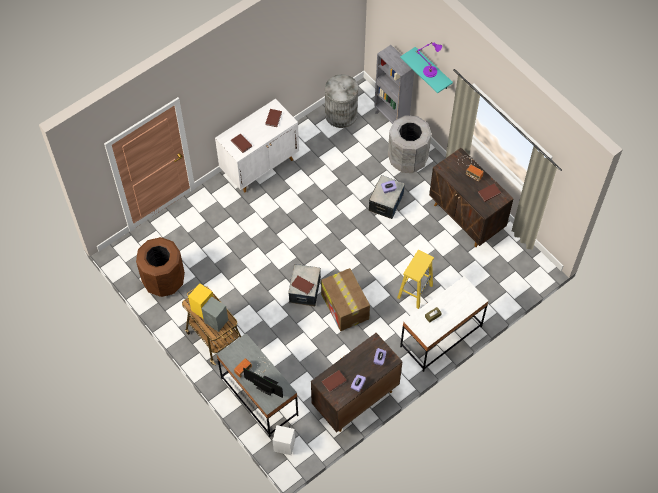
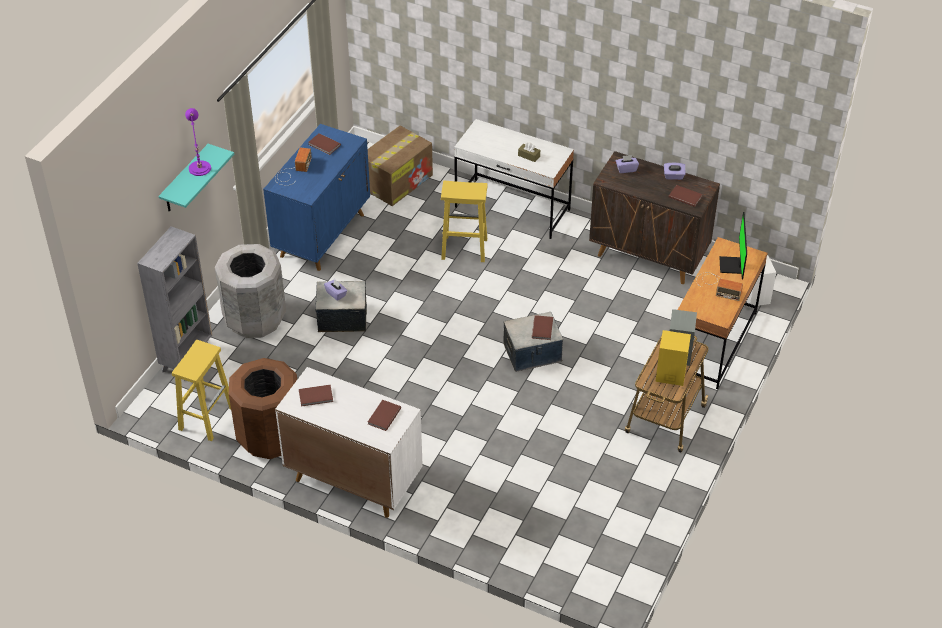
camera: 115 degrees left, 15 degrees down
(163, 280) = (620, 514): brown trash can -> brown trash can (270, 437)
(259, 397) = (713, 342): grey desk -> brown desk
(341, 114) = (207, 418): grey trash can -> yellow stool
(345, 307) = (530, 305): cardboard box -> cardboard box (397, 181)
(466, 217) = (322, 235): brown cabinet -> blue cabinet

